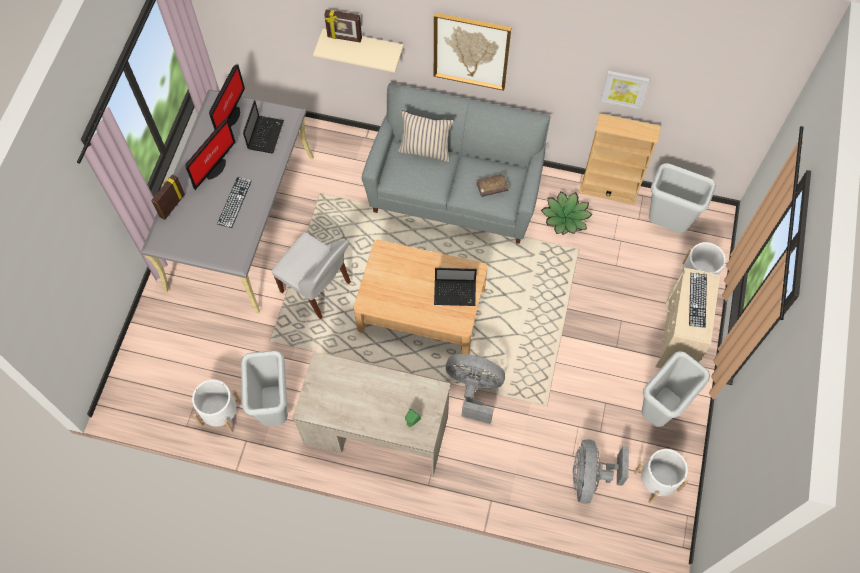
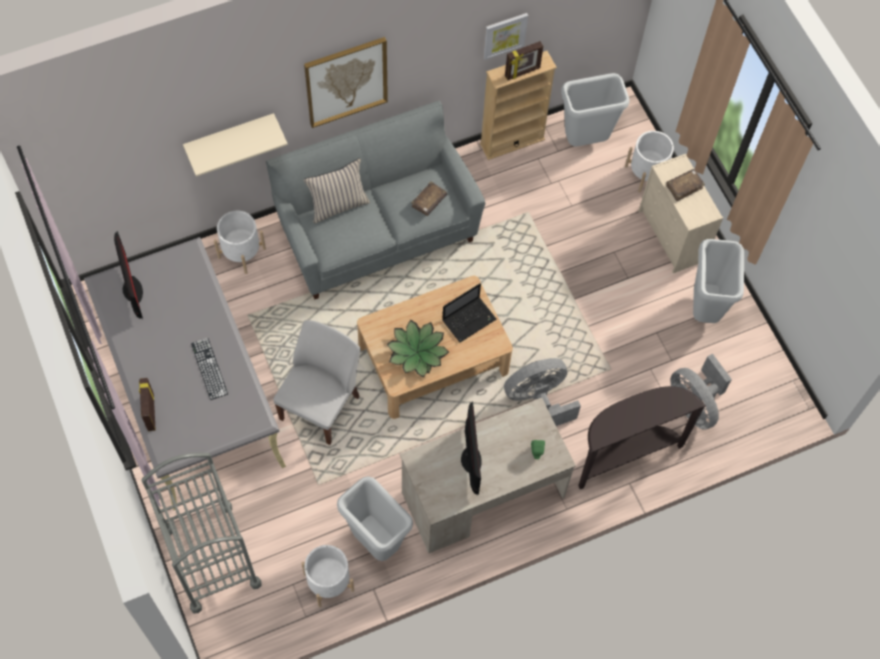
camera: 40 degrees left, 0 degrees up
(161, 340) = (211, 557): none -> grey cart
(214, 168) = (160, 350): monitor -> monitor (471, 461)
(265, 134) = (182, 285): laptop -> none
(317, 288) = (321, 406): white chair -> white chair turned 60 degrees counterclockwise
(344, 38) = (212, 141): picture frame -> picture frame (522, 72)
(505, 477) = (624, 455): none -> brown console table
(565, 217) = (494, 190): potted plant -> potted plant (417, 352)
(656, 481) = (748, 369): white planter -> white planter (241, 253)
(697, 300) = (684, 187): keyboard -> brown book

